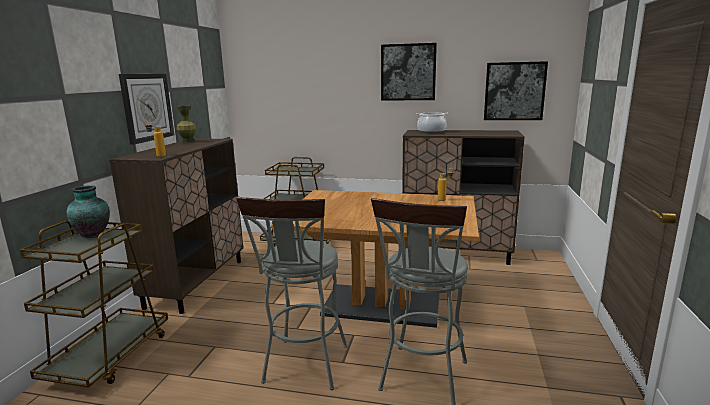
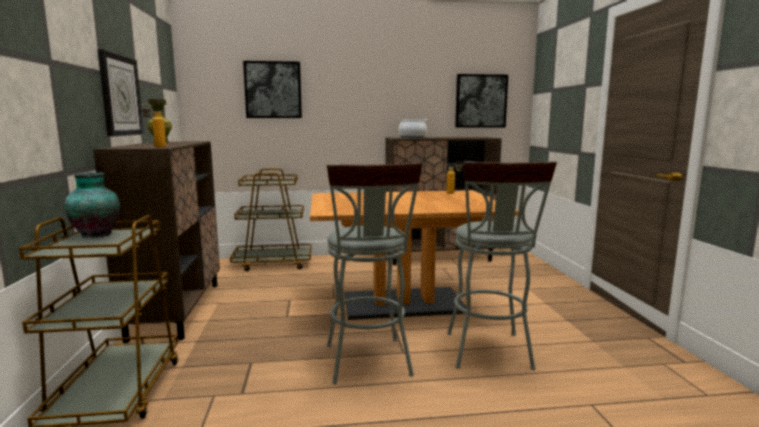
camera: 20 degrees left, 5 degrees down
(408, 72) = (384, 80): picture -> picture (273, 90)

